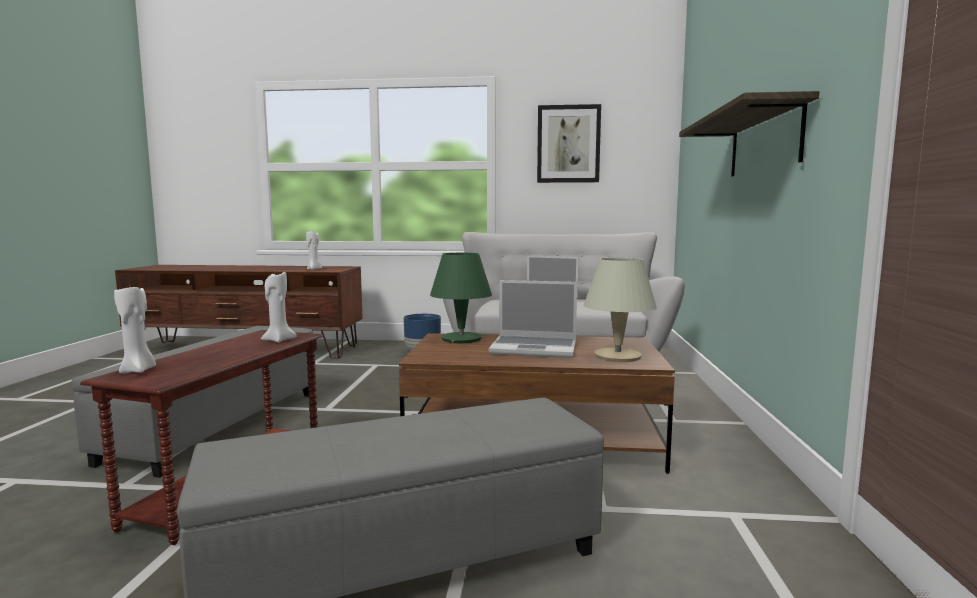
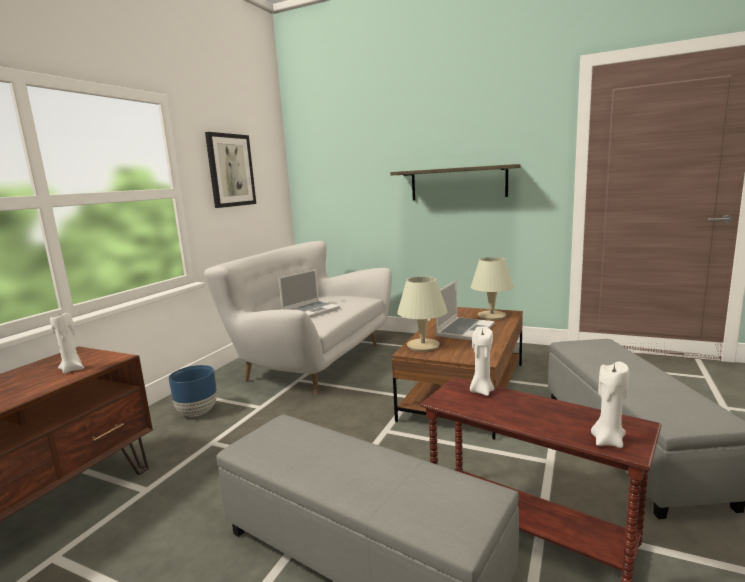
camera: 70 degrees left, 5 degrees up
(461, 339) = (423, 346): green table lamp -> beige table lamp

